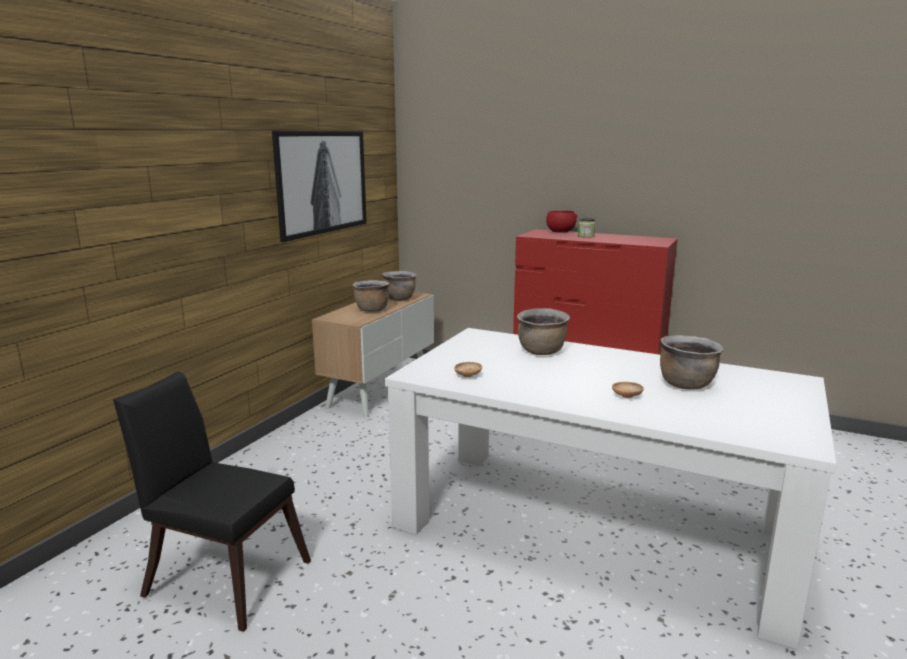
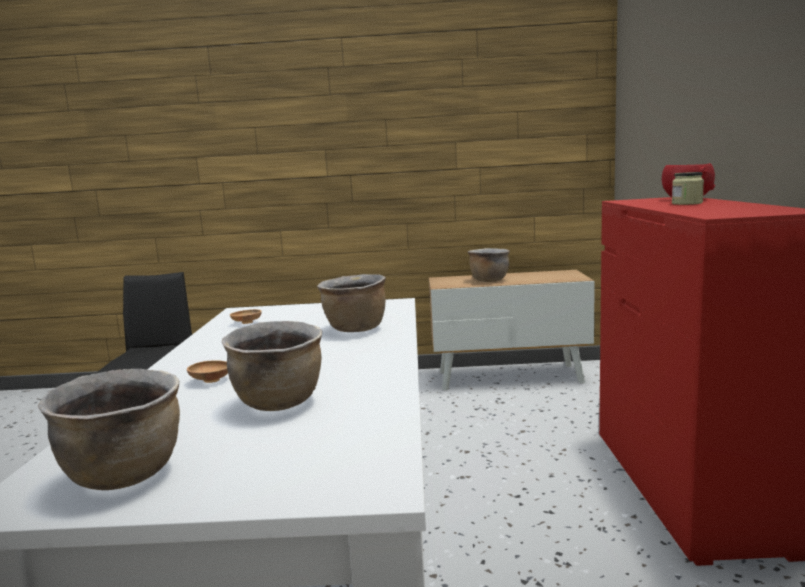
camera: 65 degrees right, 5 degrees down
(321, 182) = (461, 140): picture -> none
(399, 299) = (547, 277): brown cooking pot -> brown cooking pot (126, 474)

